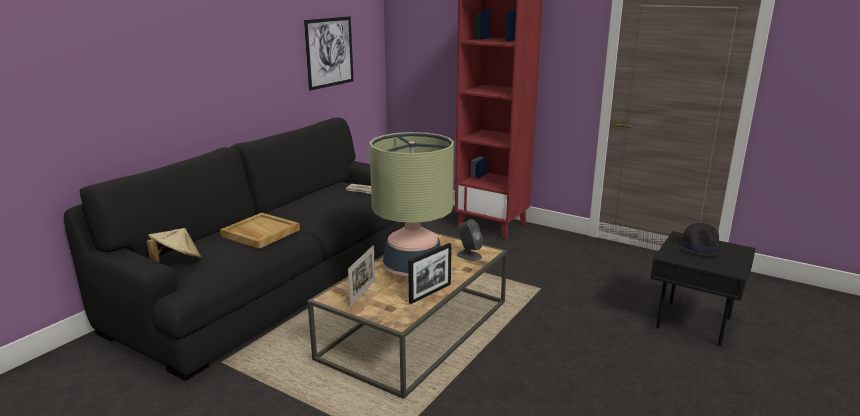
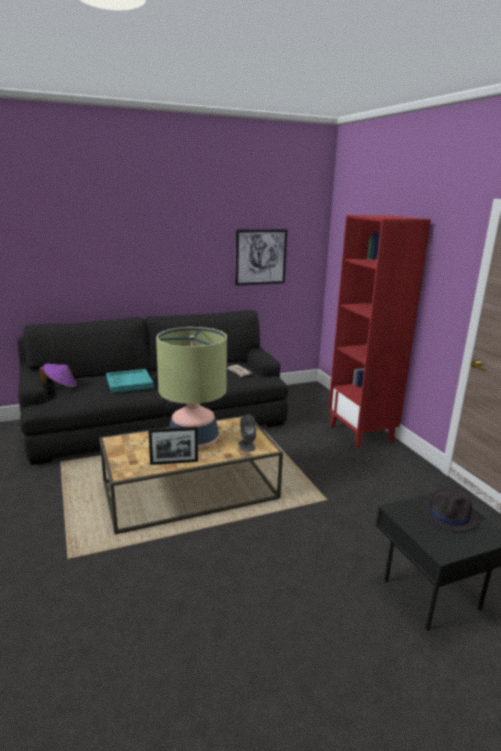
camera: 35 degrees right, 0 degrees up
(177, 262) = (60, 386): beige hat -> purple hat
(260, 233) = (129, 382): beige tray -> turquoise tray
(363, 293) = (135, 445): picture frame -> none

